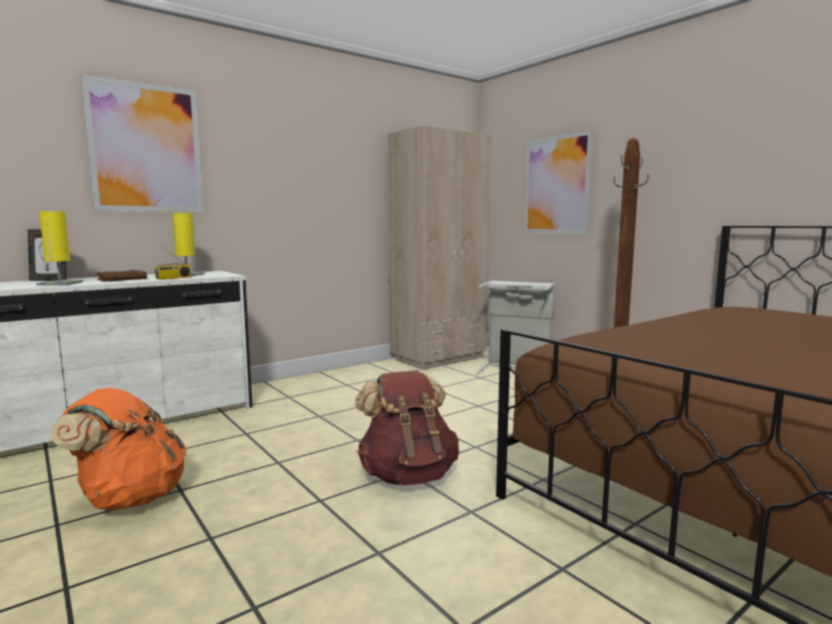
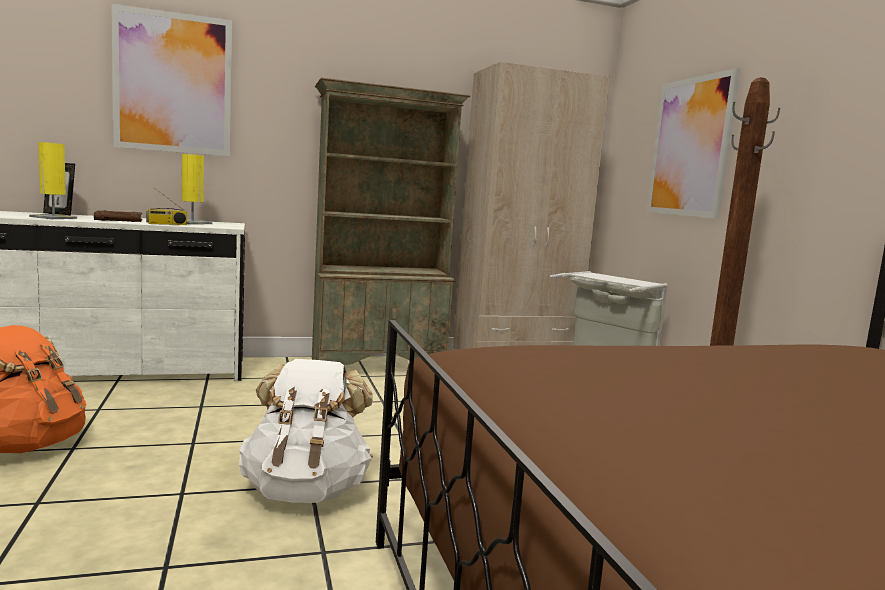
camera: 20 degrees right, 0 degrees up
(345, 376) = (378, 366): none -> green bookcase
(407, 475) = (306, 490): brown backpack -> white backpack

